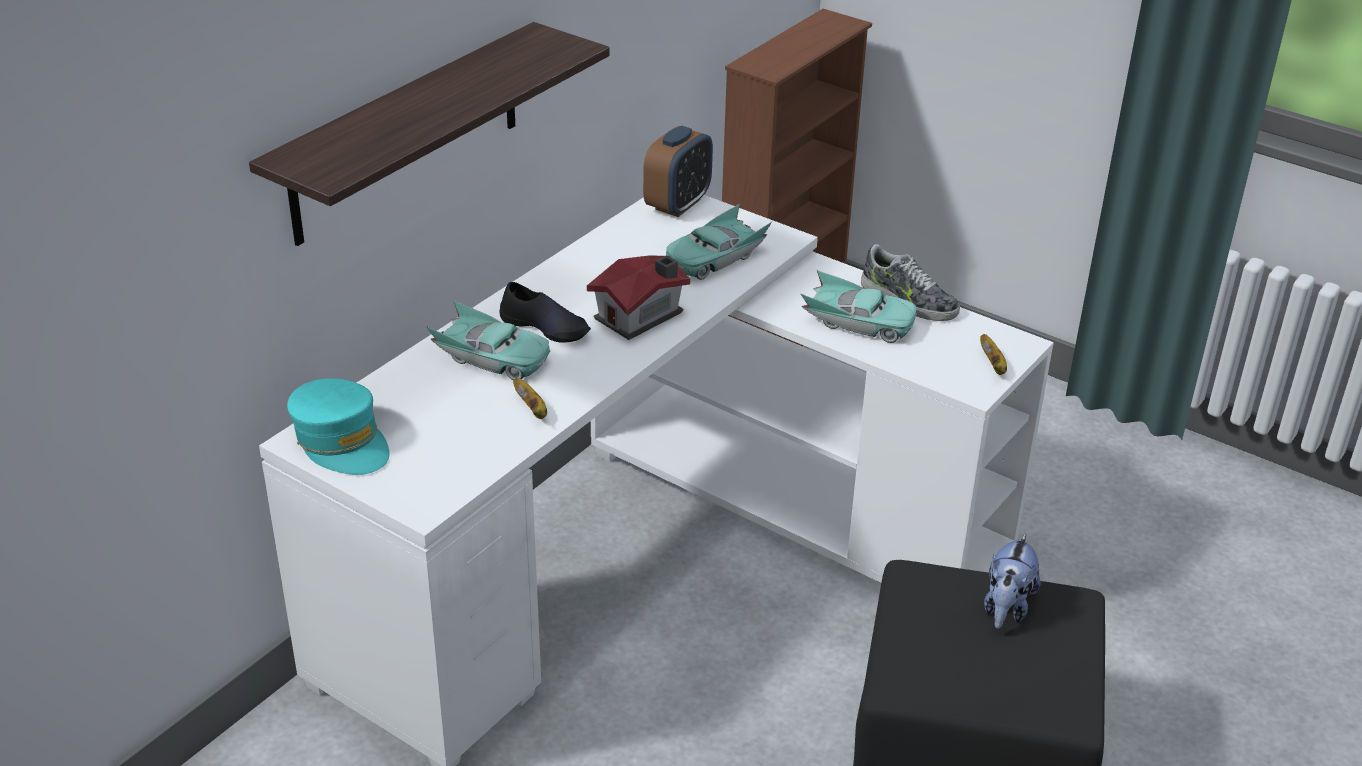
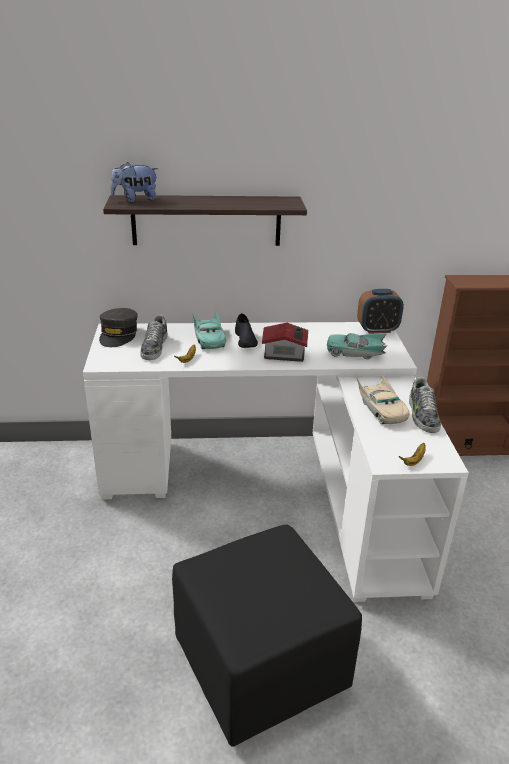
camera: 50 degrees right, 5 degrees down
(341, 441) = (118, 335): turquoise cap -> grey cap
(443, 424) = (154, 347): none -> shoe
(858, 322) = (381, 409): turquoise toy car -> beige toy car
(1006, 607) = (295, 578): plush toy -> plush toy (136, 200)

